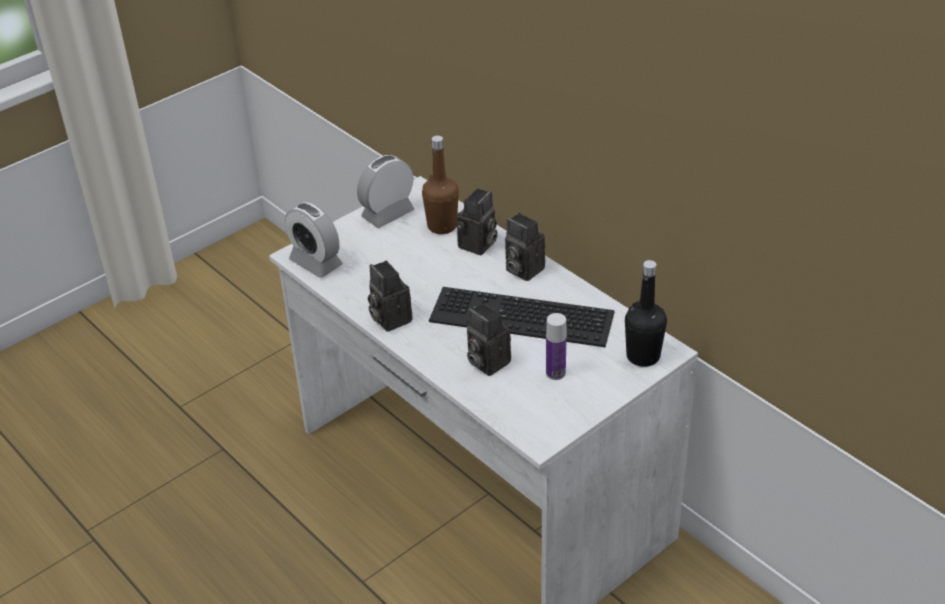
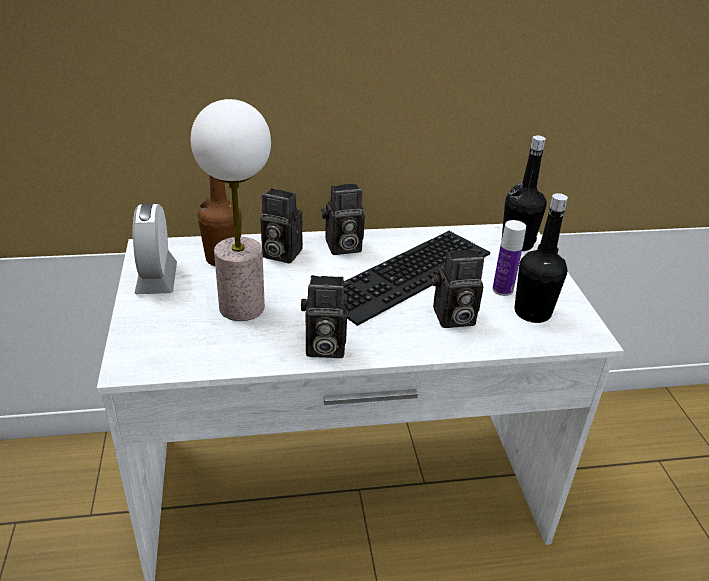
camera: 60 degrees left, 5 degrees down
(316, 263) = (164, 357): alarm clock -> none
(395, 264) = (241, 307): none -> table lamp
(478, 246) = (279, 254): camera -> camera turned 135 degrees clockwise
(539, 399) = (532, 312): none -> black bottle

